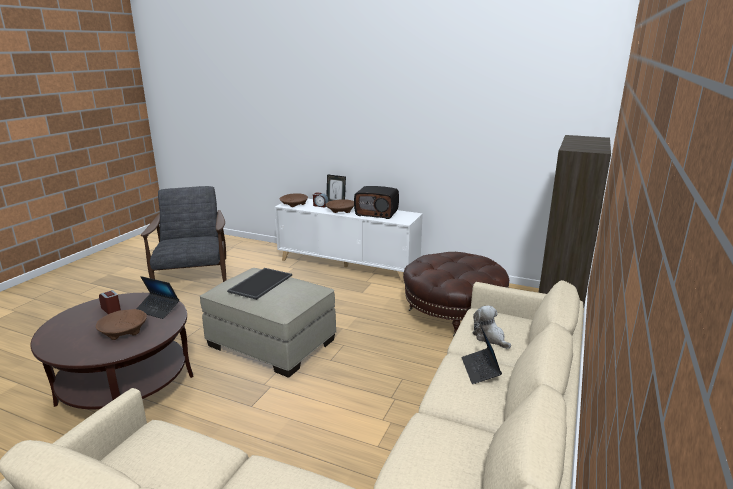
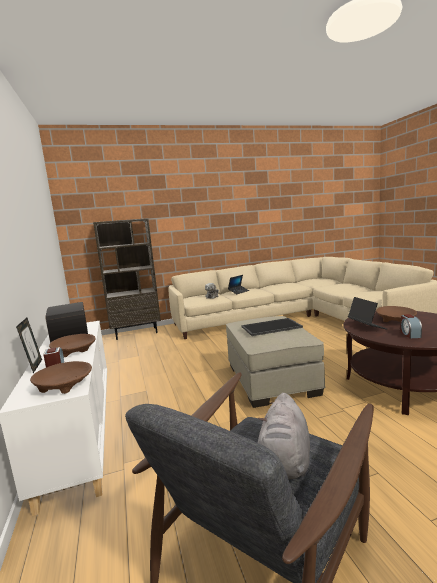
camera: 130 degrees left, 10 degrees down
(179, 241) = (284, 463): none -> grey plush toy
(453, 313) = (143, 354): brown ottoman -> none

